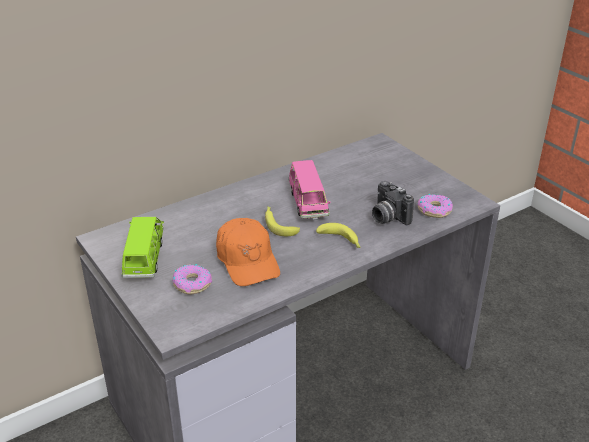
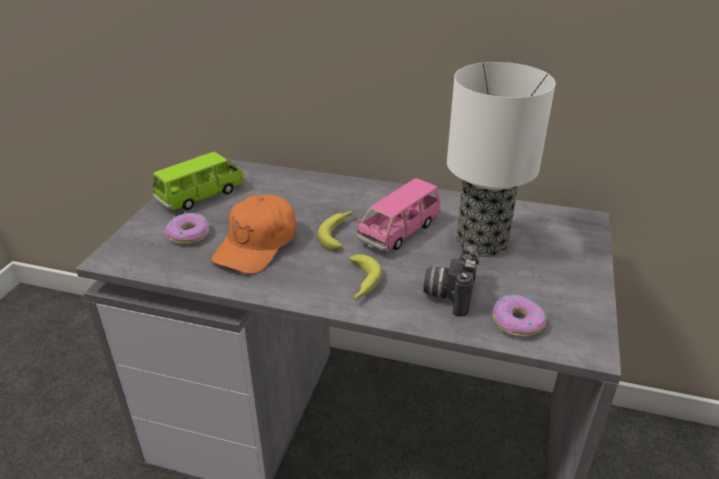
camera: 50 degrees right, 0 degrees up
(355, 182) = (482, 241): none -> table lamp

